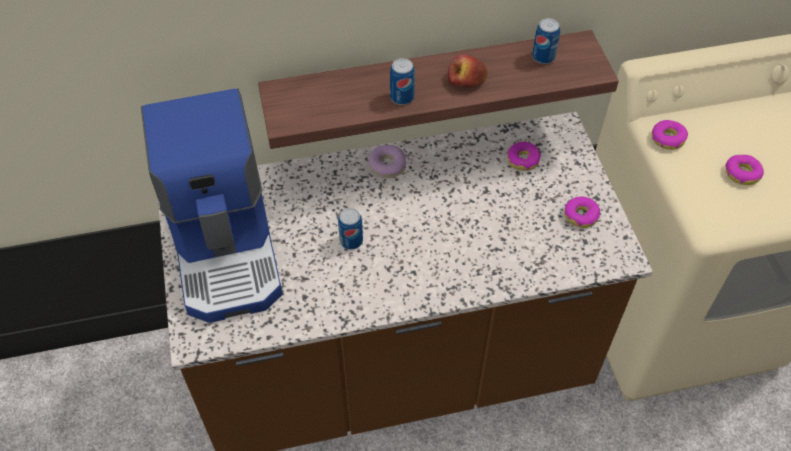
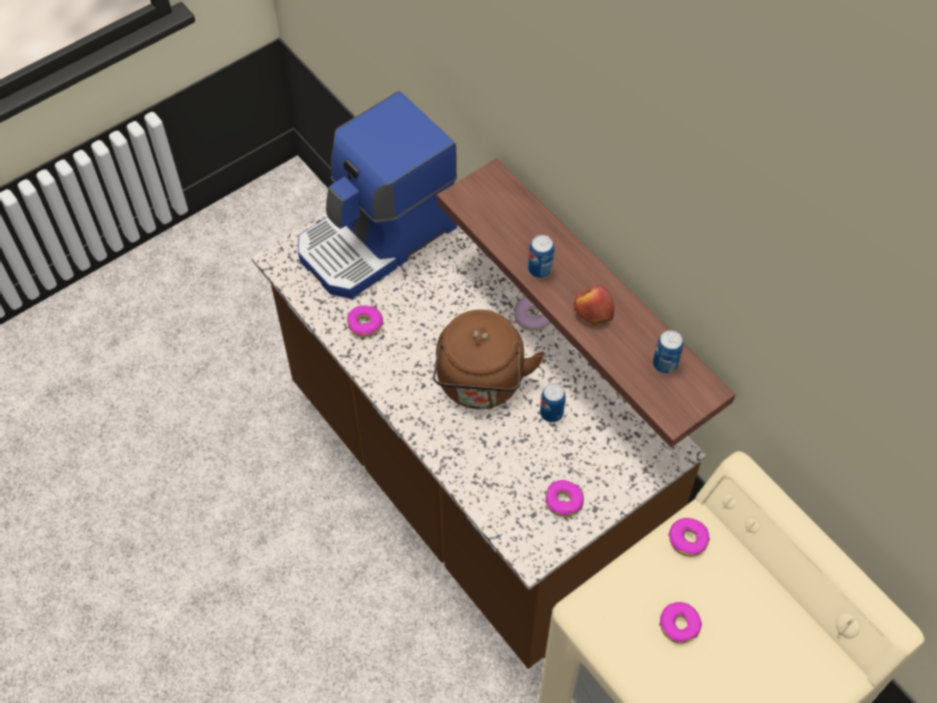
camera: 65 degrees right, 5 degrees up
(351, 241) = (431, 324): can -> can (551, 413)
(435, 229) = (480, 384): none -> brown kettle
(523, 160) = (607, 427): donut -> donut (365, 324)

